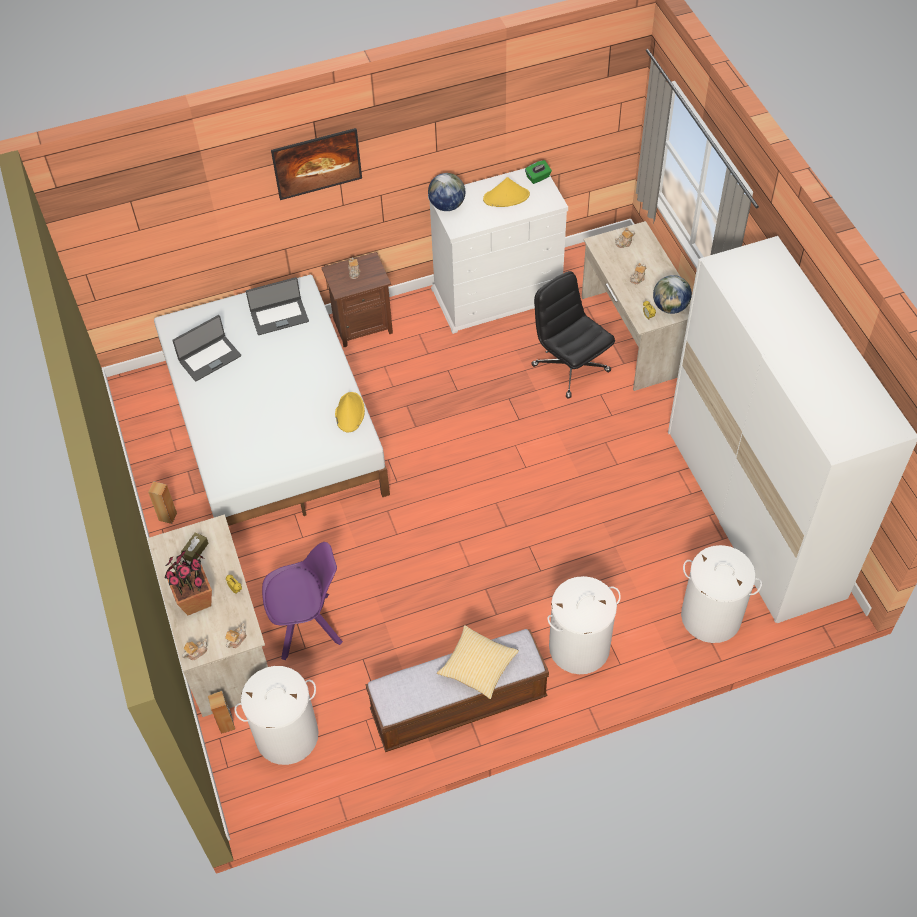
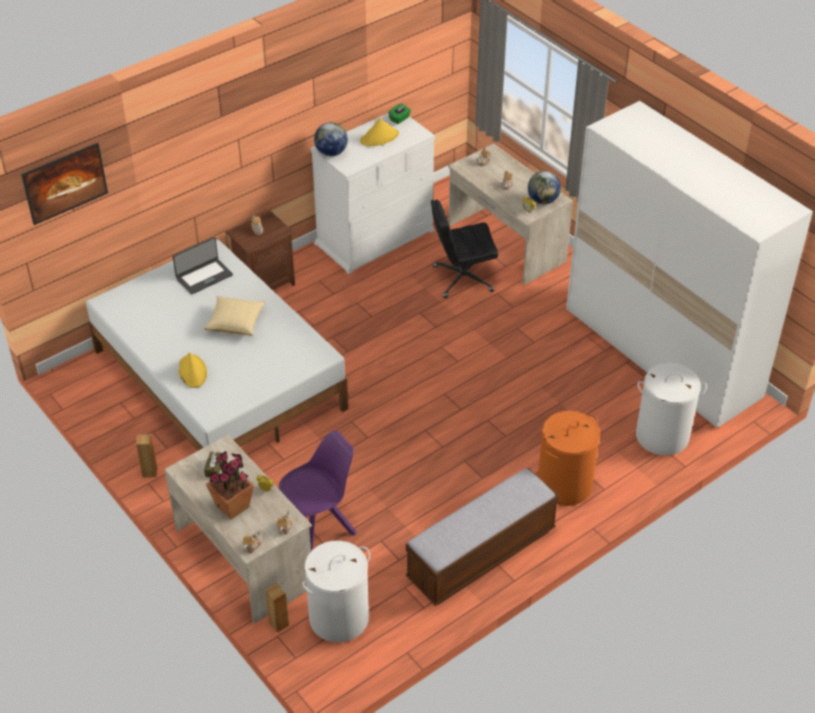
camera: 20 degrees left, 10 degrees down
(209, 358) = (154, 321): laptop -> none
(319, 175) = (222, 139): picture -> picture (67, 195)
(349, 412) = (302, 336): yellow hat -> yellow hat (192, 371)
(478, 667) = (498, 506): pillow -> pillow (235, 323)
(570, 367) = (462, 279): black office chair -> black office chair turned 45 degrees counterclockwise
(579, 647) = (564, 485): white laundry basket -> orange laundry basket

